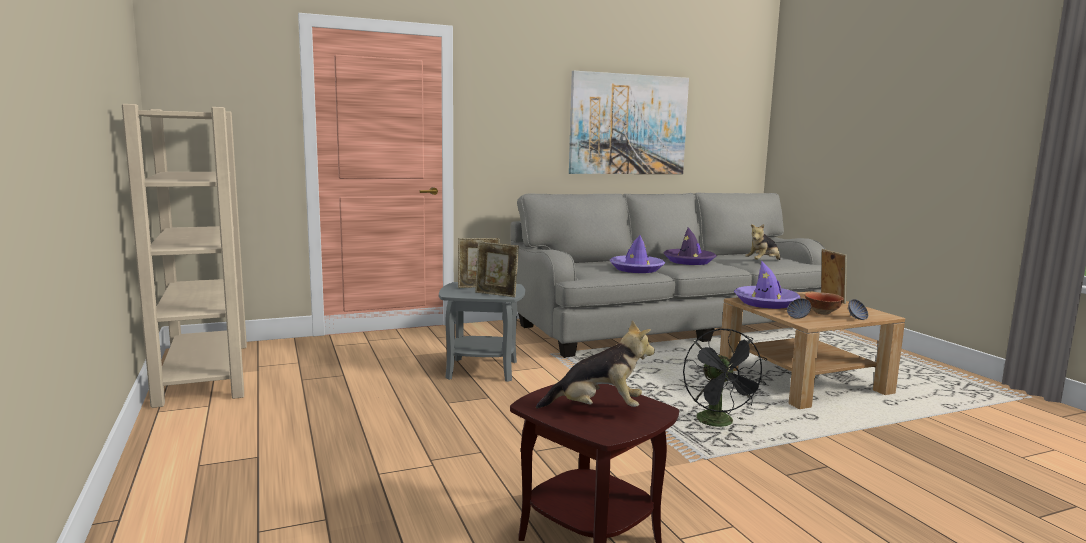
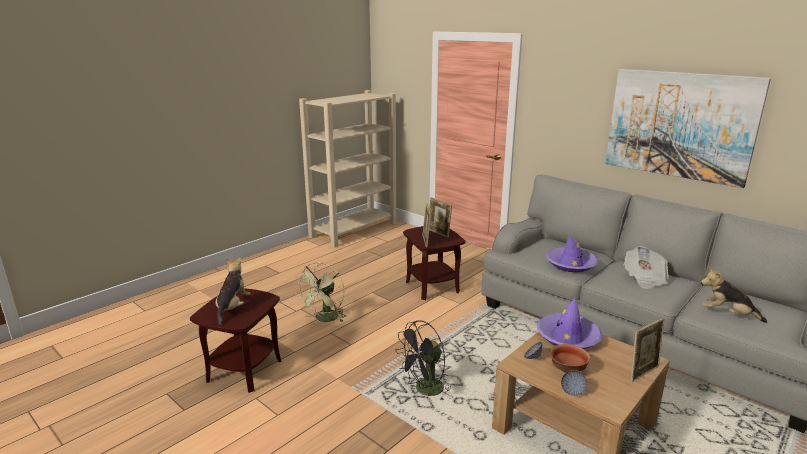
camera: 65 degrees right, 10 degrees up
(482, 369) = (432, 287): grey side table -> brown side table
(490, 447) = (325, 319): none -> green fan
(597, 409) = (233, 308): plush toy -> plush toy turned 150 degrees counterclockwise
(689, 261) = (644, 278): purple hat -> newspaper

